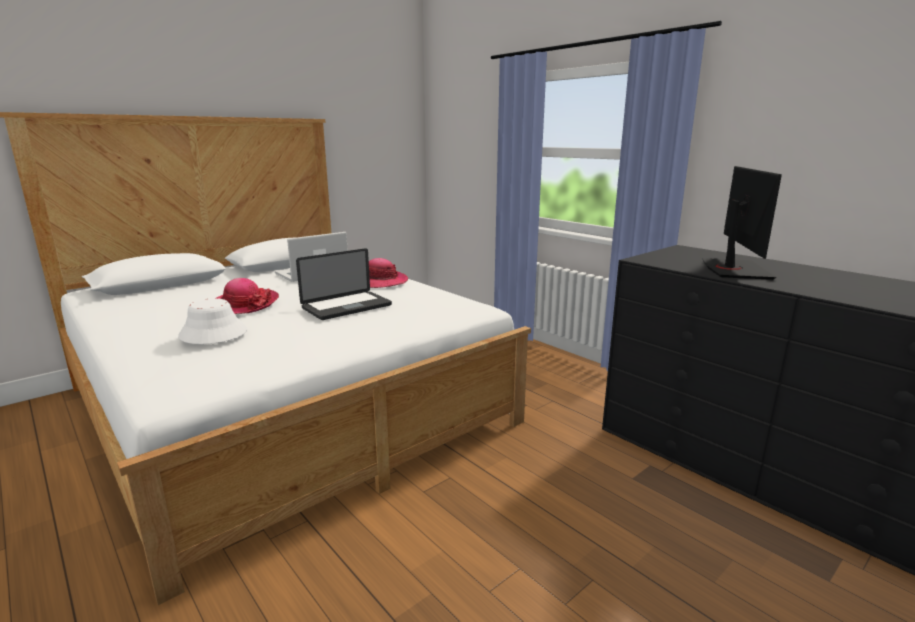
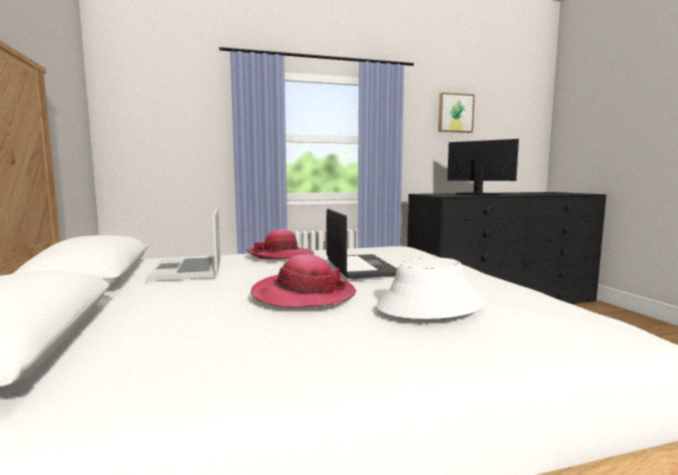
camera: 65 degrees left, 10 degrees down
(825, 100) = (455, 113): none -> picture

